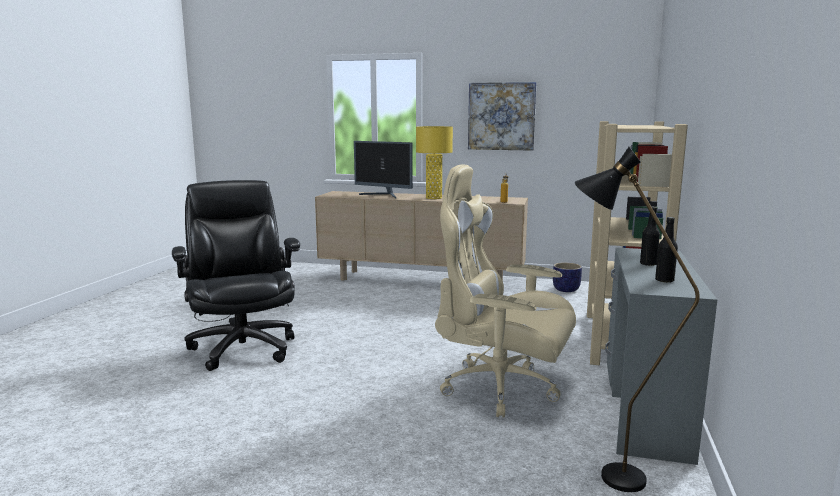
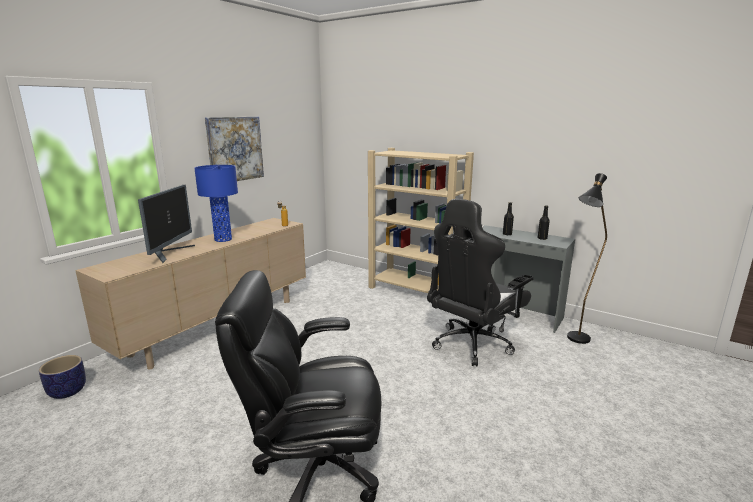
camera: 70 degrees left, 5 degrees up
(384, 195) = (170, 253): monitor -> monitor turned 45 degrees counterclockwise
(434, 198) = (223, 239): yellow table lamp -> blue table lamp
(506, 390) = (474, 343): beige office chair -> black office chair
(566, 289) = (313, 280): planter -> planter (67, 392)

